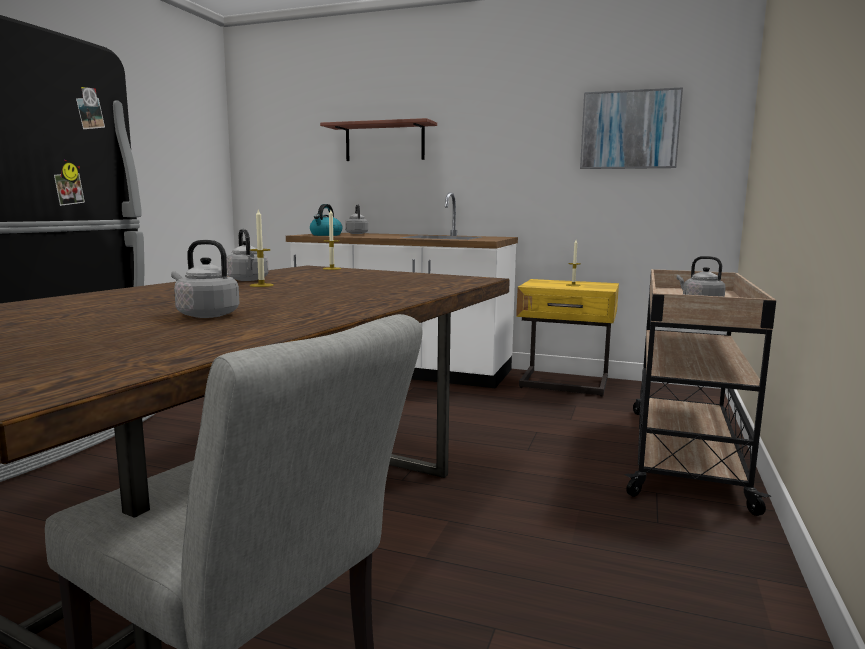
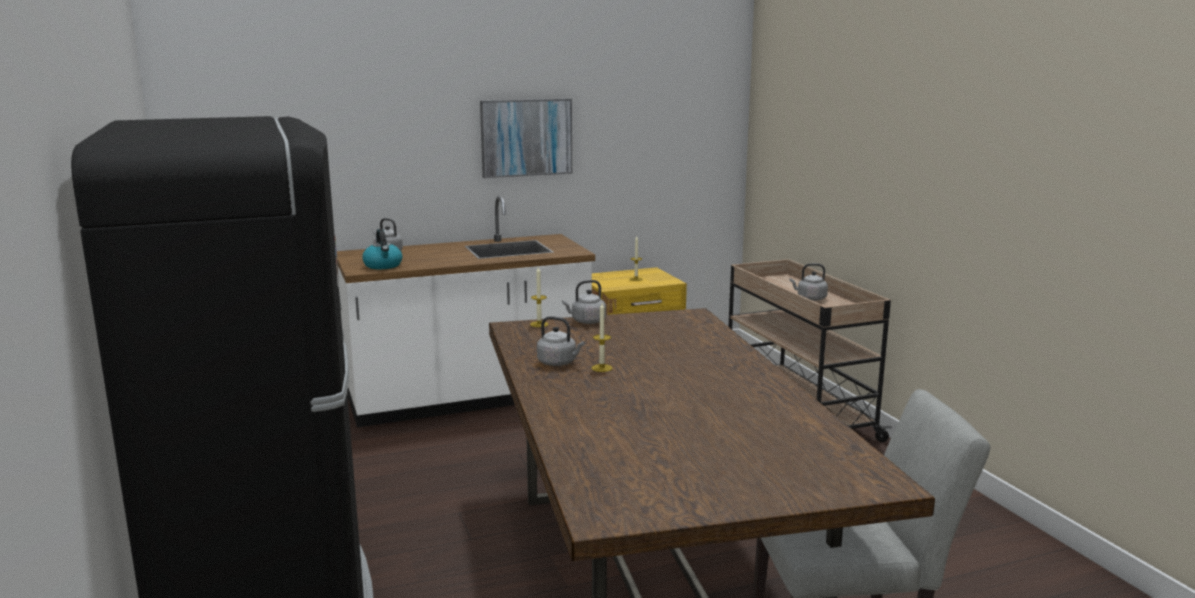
camera: 40 degrees left, 5 degrees up
(205, 315) = (720, 413): grey kettle -> grey kettle (586, 321)
(384, 142) = (400, 138): shelf -> none
(629, 130) = (656, 124): picture -> picture (526, 137)

